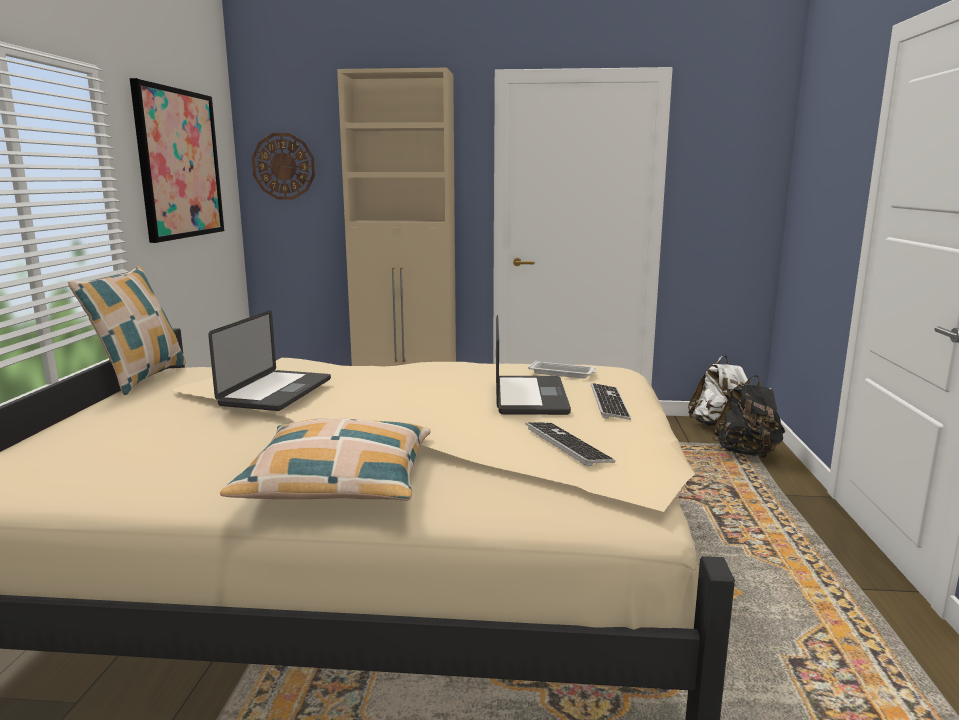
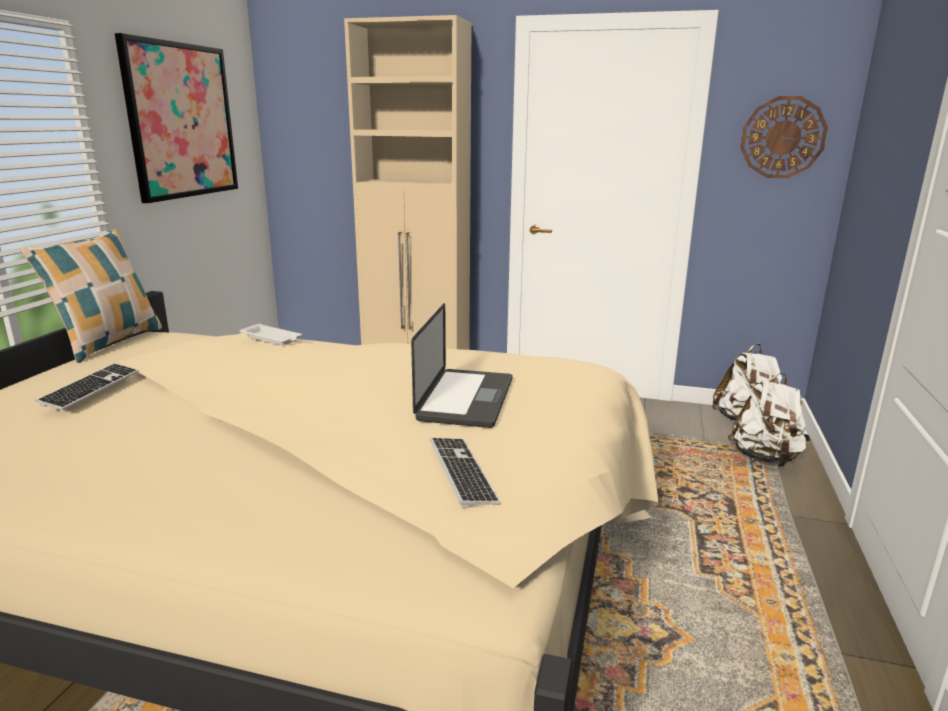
camera: 10 degrees right, 5 degrees up
(277, 392) = (211, 372): laptop -> none
(283, 166) = (302, 122): wall clock -> wall clock (782, 137)
(337, 481) = (191, 496): pillow -> none
(563, 373) = (523, 369): white tray -> white tray (272, 338)
(609, 403) = (549, 415): keyboard -> keyboard (91, 388)
(747, 454) = (765, 458): black backpack -> white backpack

